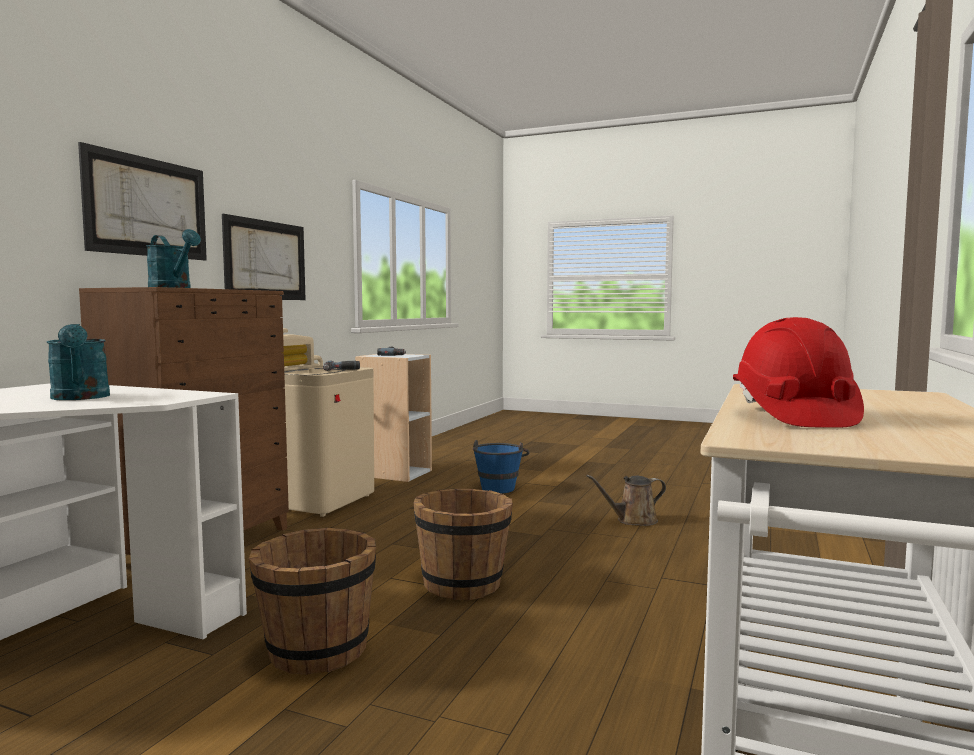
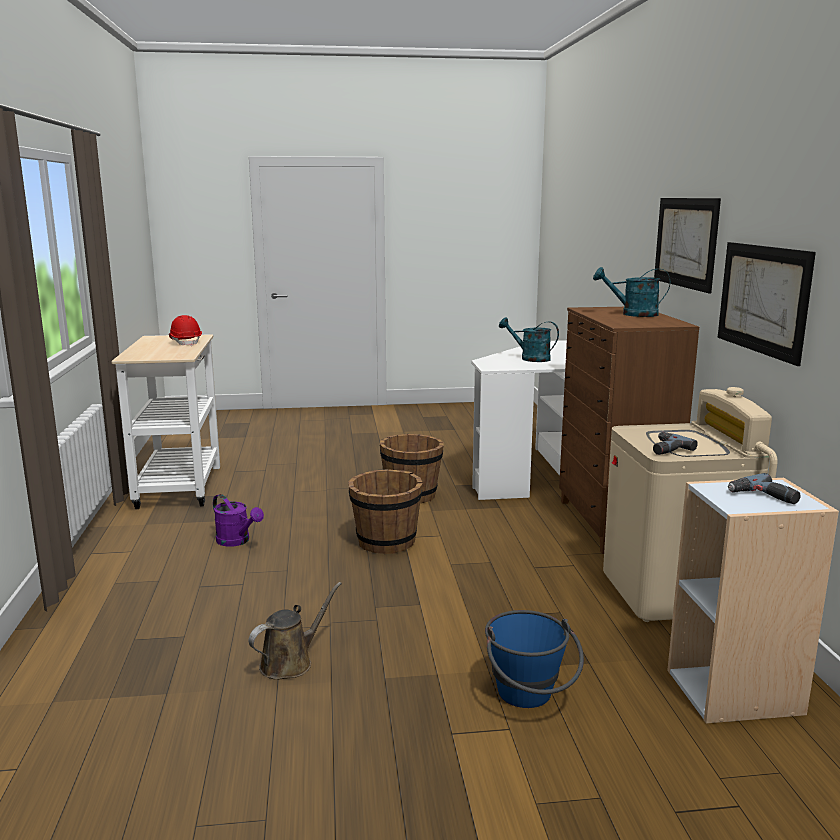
camera: 150 degrees right, 10 degrees up
(661, 633) = (237, 541): none -> purple watering can

